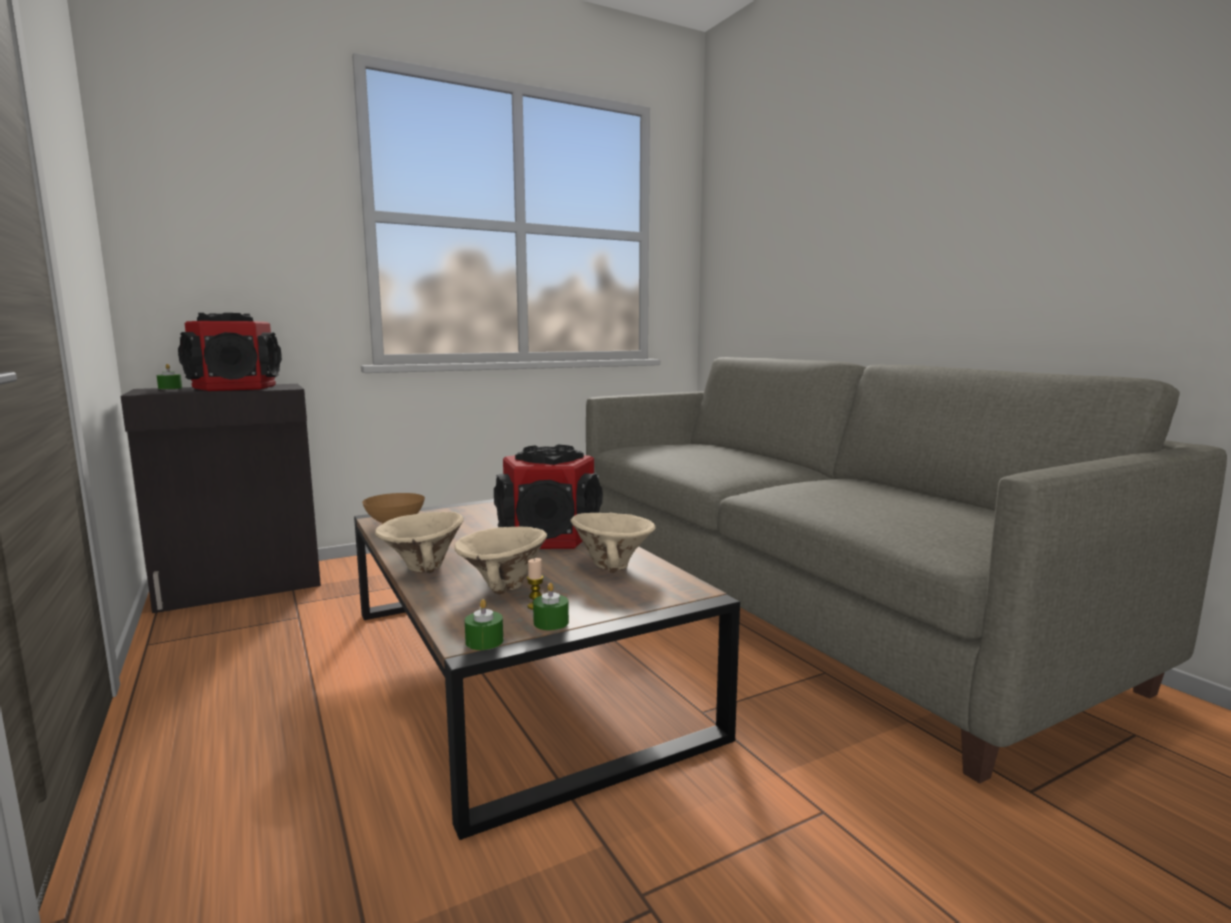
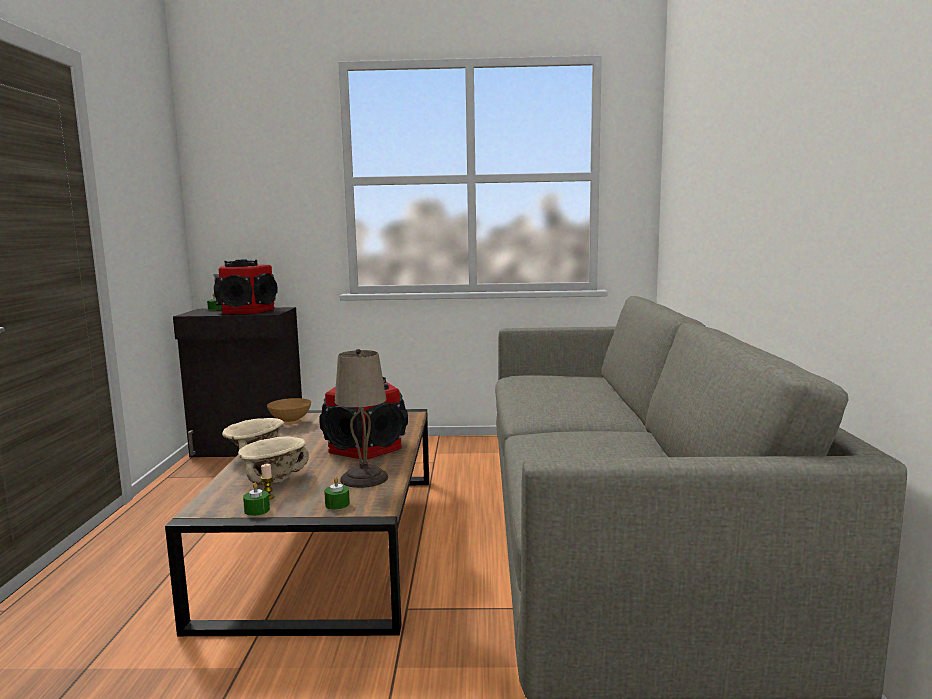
camera: 30 degrees right, 0 degrees up
(484, 641) = (205, 513): green candle -> green candle (337, 504)
(614, 565) = (365, 478): beige bowl -> beige table lamp

